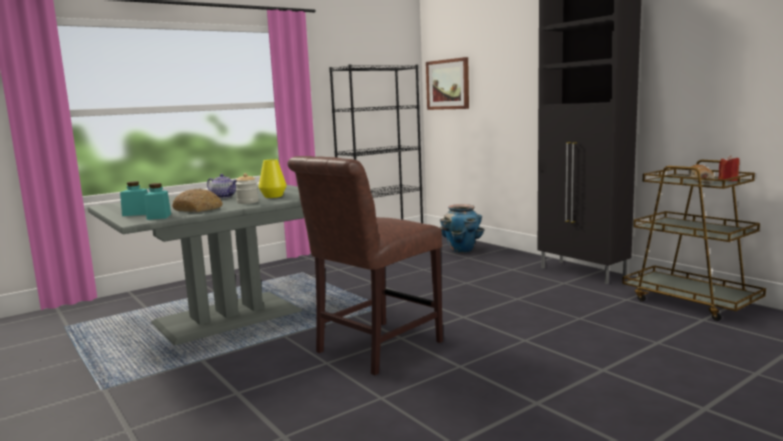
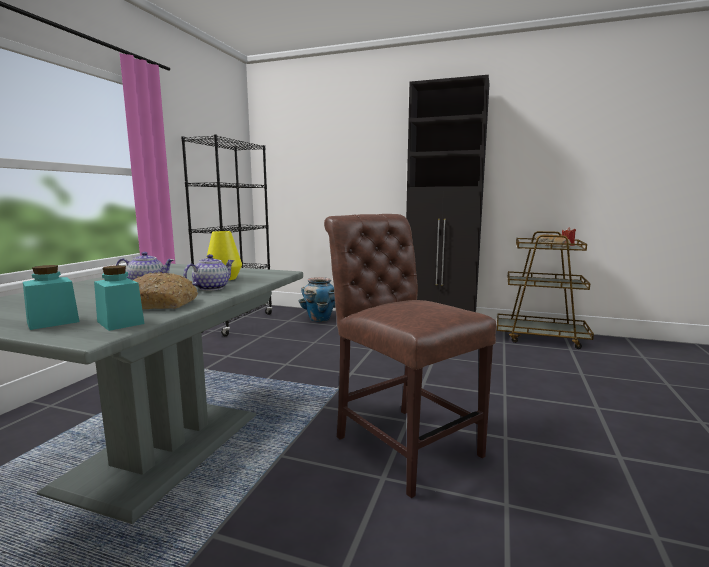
camera: 35 degrees left, 0 degrees up
(247, 202) = (211, 288): jar -> teapot
(373, 348) = (402, 442): brown chair -> brown chair turned 135 degrees clockwise
(448, 84) = (284, 168): picture -> none

